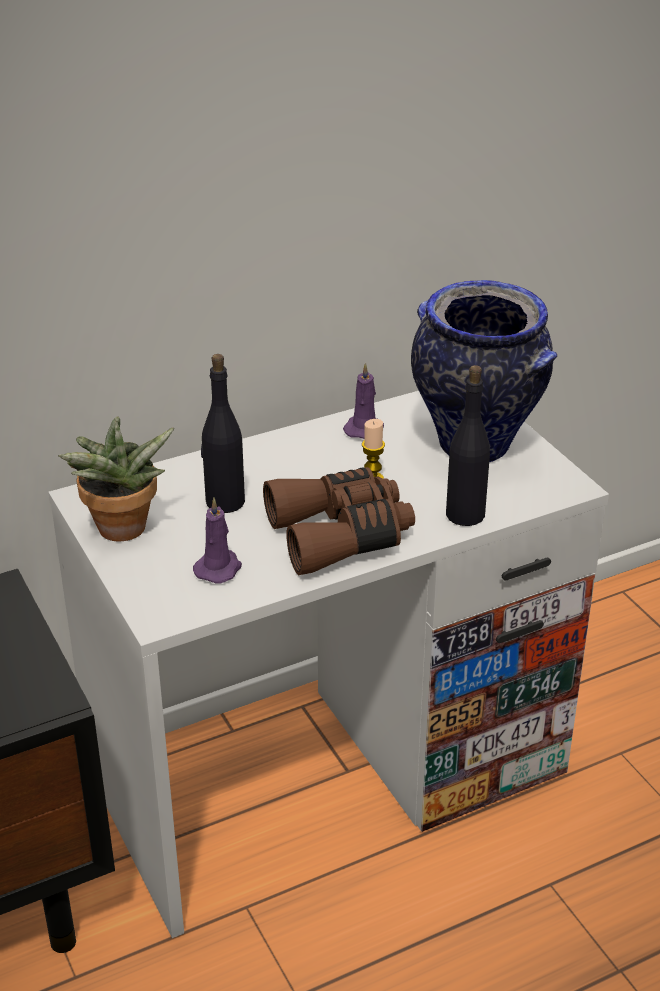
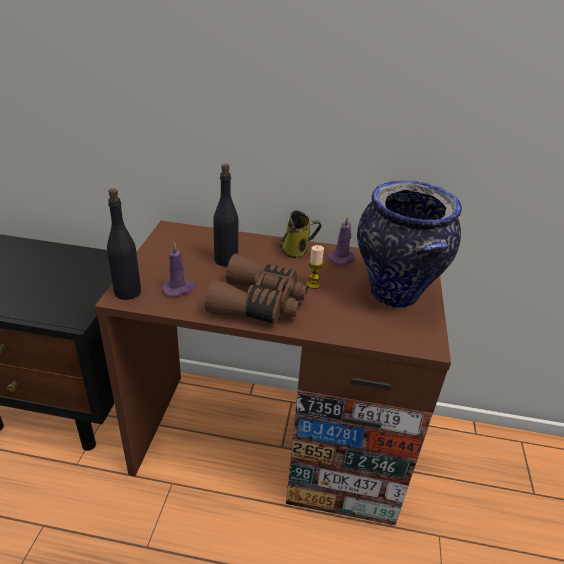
camera: 35 degrees right, 0 degrees up
(122, 532) = (162, 251): potted plant -> none
(296, 446) = (296, 251): none -> mug
(328, 773) = (271, 442): white desk -> brown desk
(464, 514) = (341, 328): black bottle -> black bottle (128, 292)

